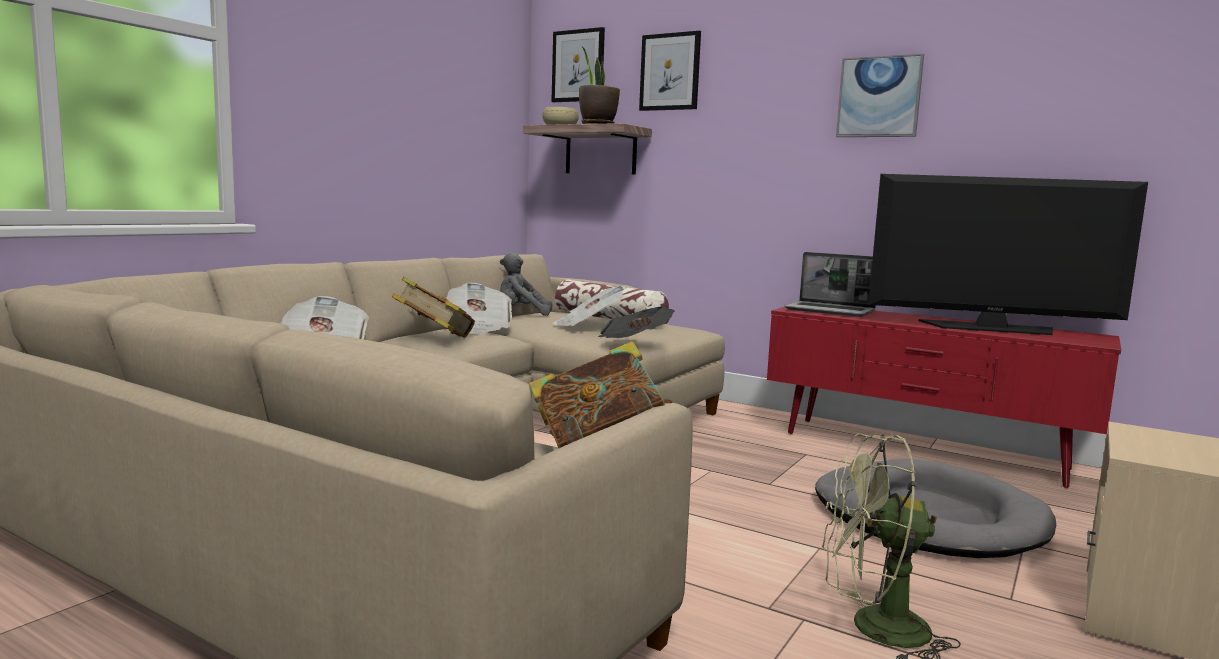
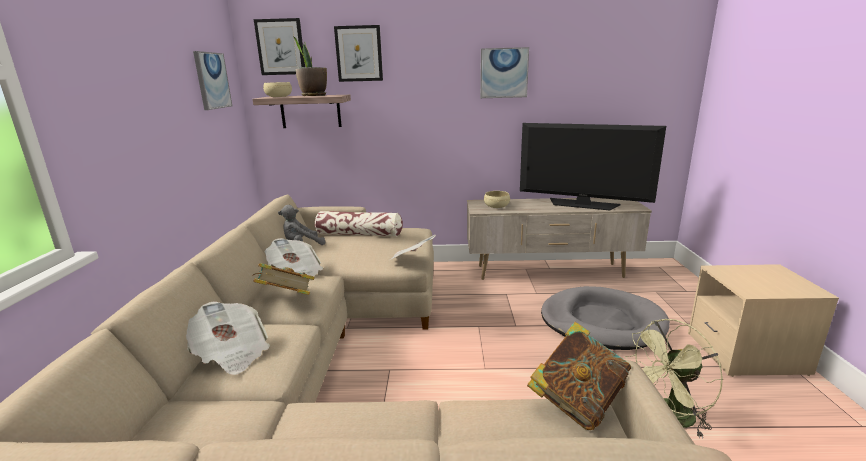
camera: 30 degrees left, 10 degrees up
(478, 98) = (212, 80): none -> picture
(588, 325) = (363, 248): newspaper -> none
(831, 311) = (496, 206): laptop -> beige bowl
(921, 451) = (549, 272): red tv stand -> beige tv stand
(991, 328) = (582, 204): television -> television turned 45 degrees clockwise

